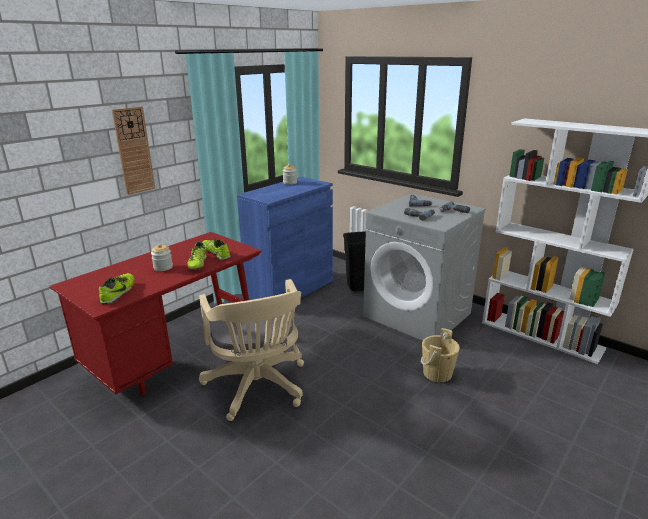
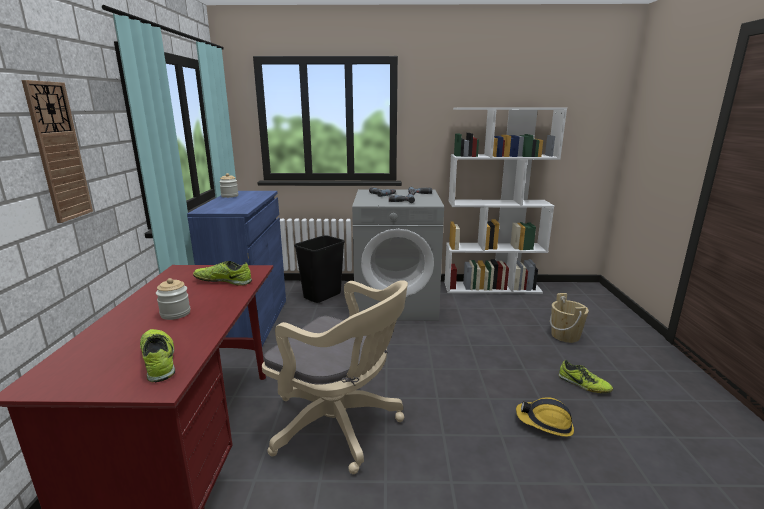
camera: 40 degrees left, 5 degrees down
(198, 264) = (220, 297): shoe -> shoe (583, 385)
(401, 471) = (545, 423): none -> hard hat
(437, 373) = (468, 339): beige bucket -> beige bucket (565, 336)

